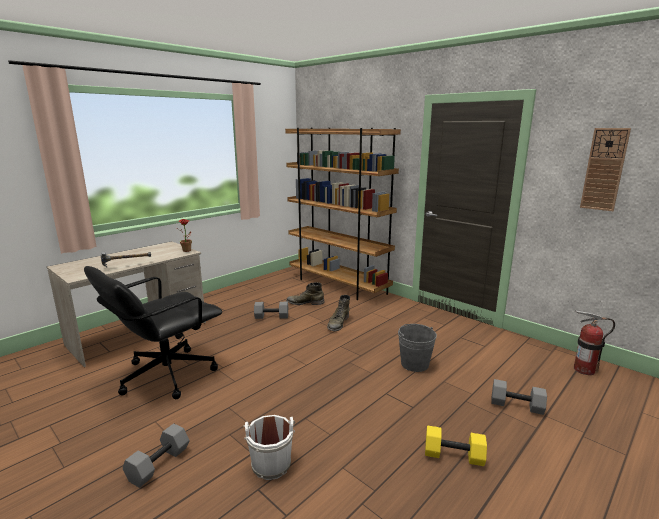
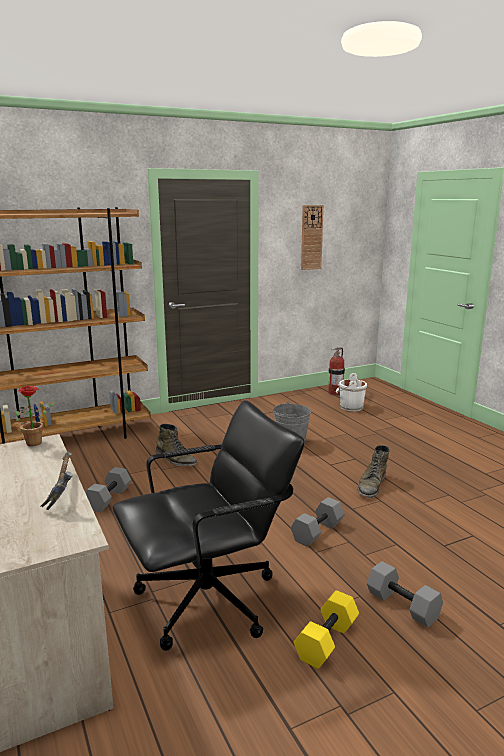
camera: 70 degrees left, 0 degrees up
(166, 374) = (209, 601): black office chair -> black office chair turned 90 degrees counterclockwise
(271, 463) = (412, 535): white bucket -> white bucket (350, 407)
(305, 302) = (92, 469): green boot -> green boot (371, 486)
(453, 456) = (417, 459): yellow dumbbell -> yellow dumbbell (327, 642)
(516, 406) = (368, 424): grey dumbbell -> grey dumbbell (317, 532)

